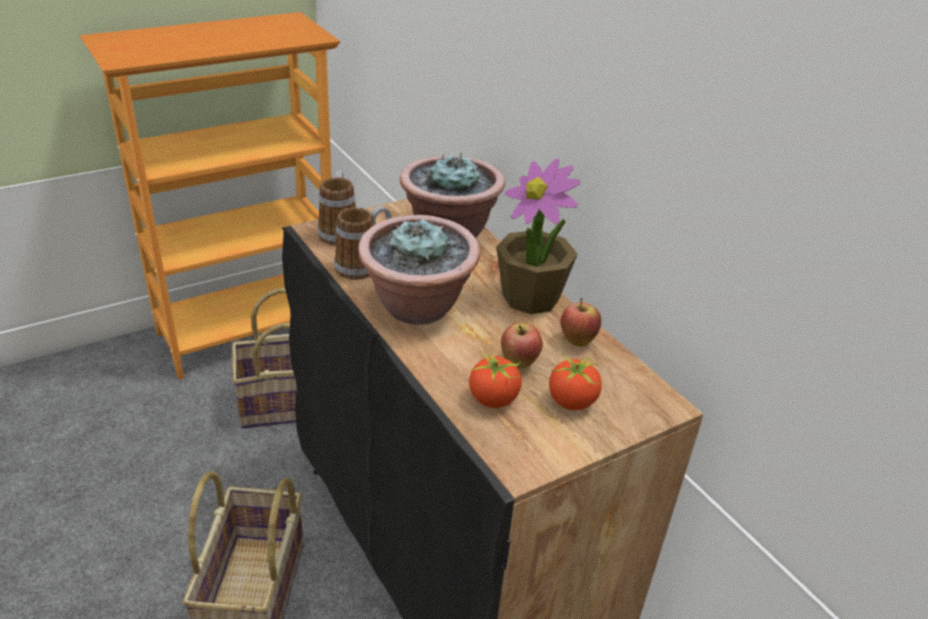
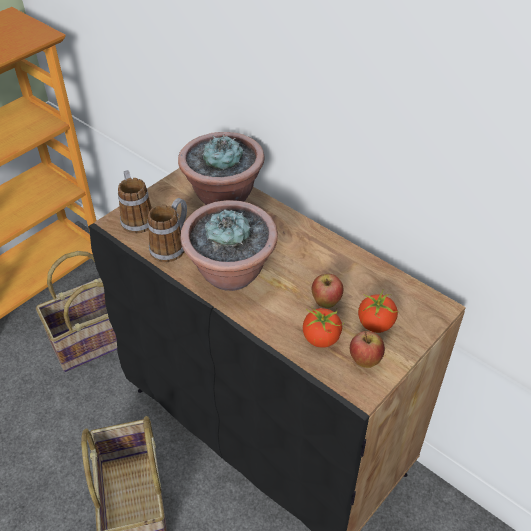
camera: 15 degrees left, 10 degrees up
(531, 298) = (310, 241): potted plant -> none
(577, 341) = (358, 271): apple -> apple (364, 361)

